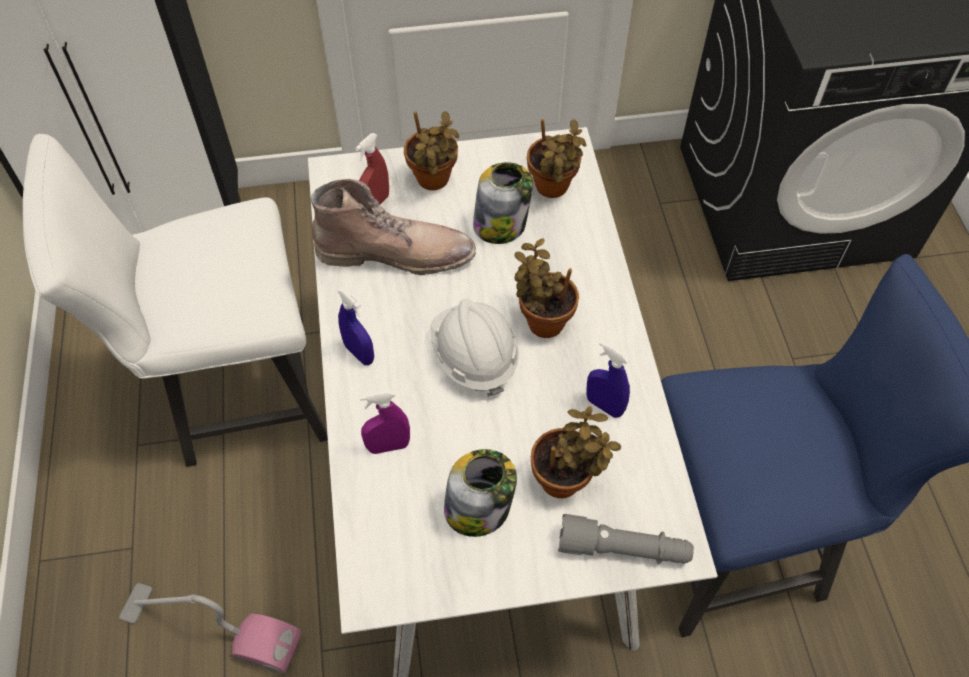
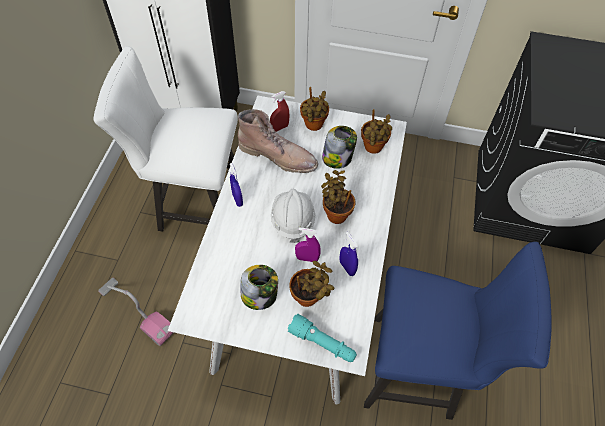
camera: 20 degrees right, 0 degrees up
(388, 446) = (230, 249): purple spray bottle -> purple spray bottle (307, 258)
(623, 549) = (322, 343): grey flashlight -> turquoise flashlight

